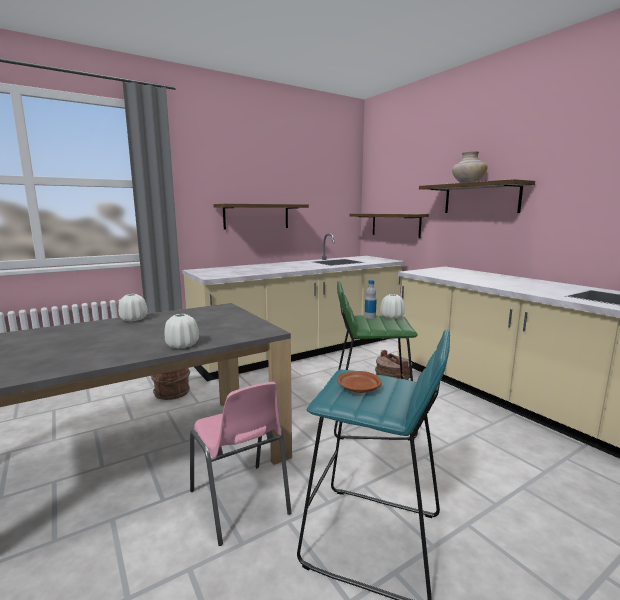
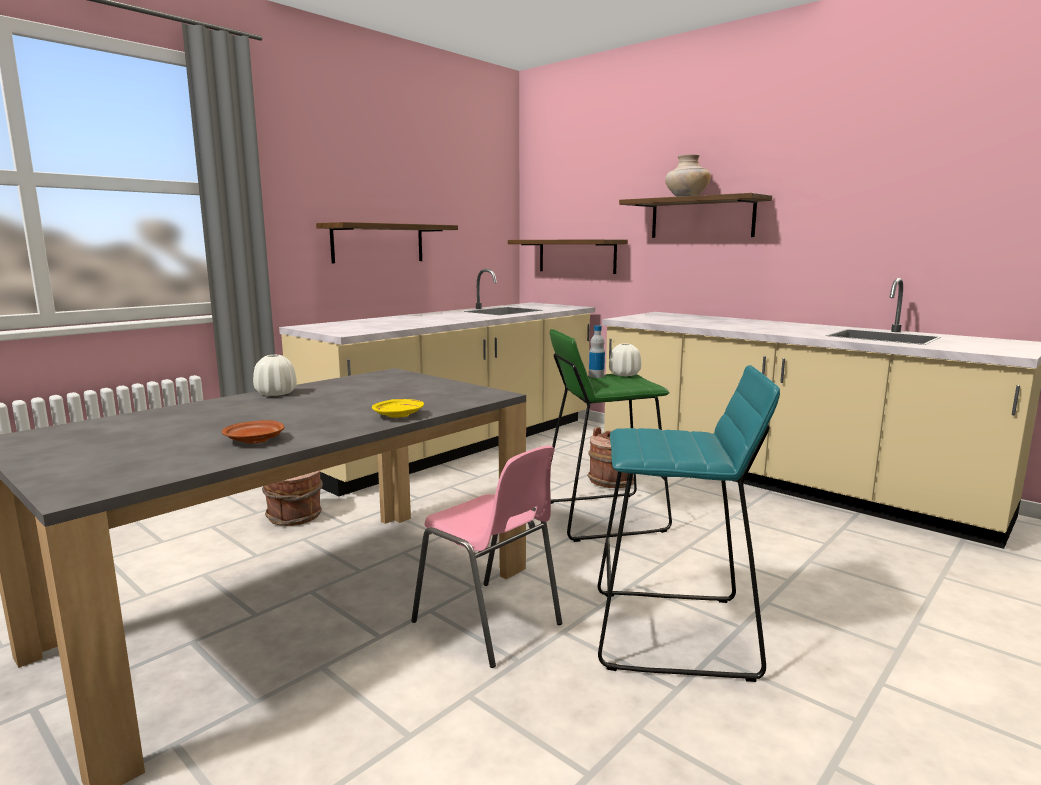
camera: 15 degrees left, 0 degrees up
(182, 345) = (398, 415): white vase -> yellow plate
(358, 389) = (659, 442): brown plate -> brown plate (254, 440)

